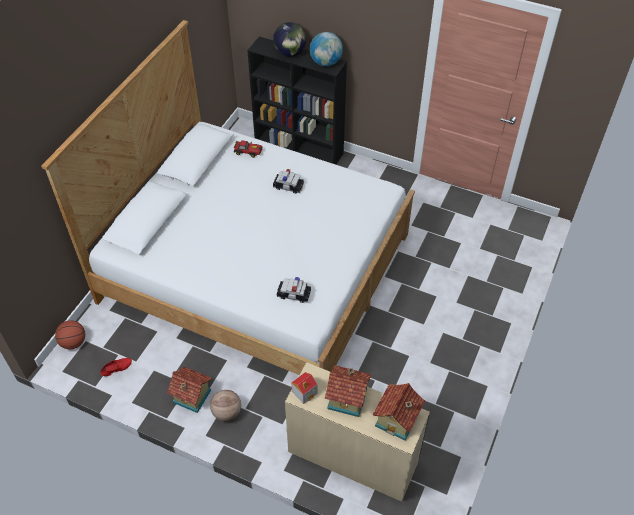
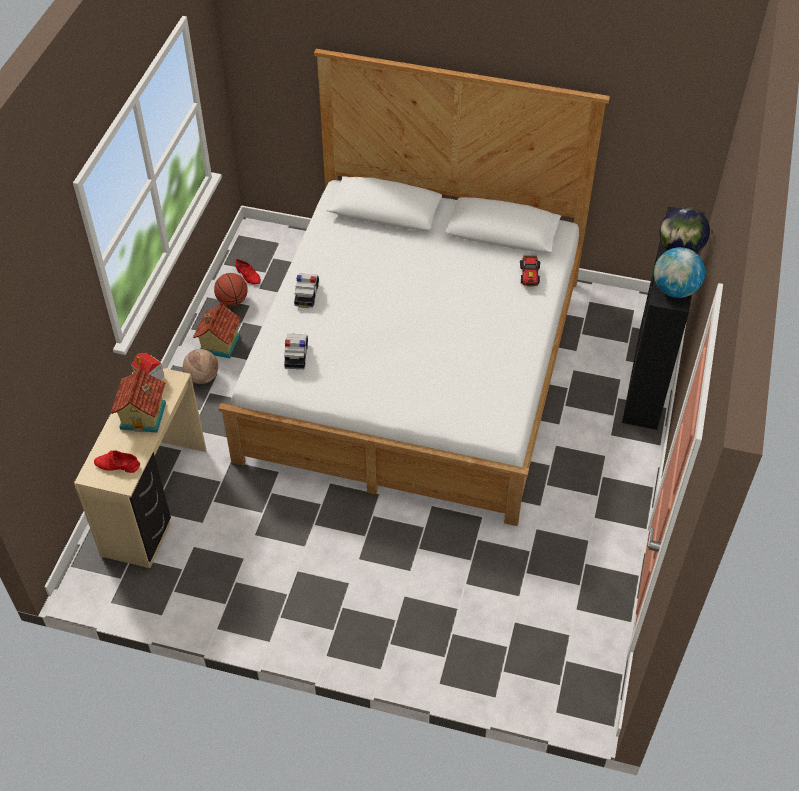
camera: 80 degrees right, 0 degrees up
(73, 342) = (275, 234): basketball -> basketball (232, 301)
(288, 186) = (478, 325): toy car -> toy car (307, 295)
(398, 420) = (117, 466): toy house -> red shoe

